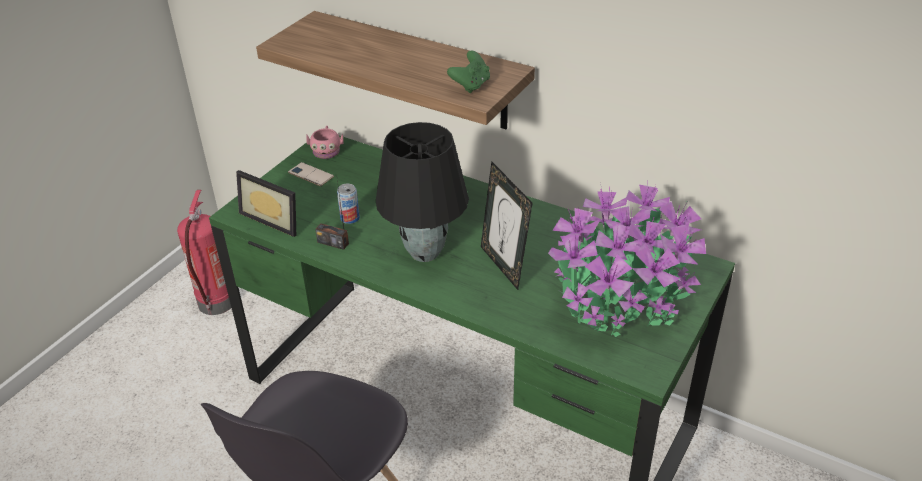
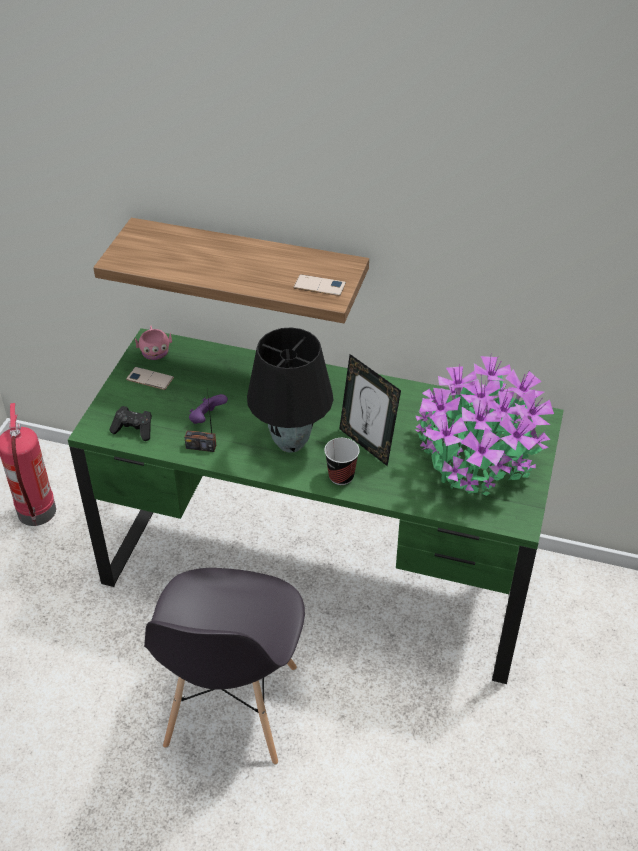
camera: 15 degrees left, 5 degrees up
(275, 218) = (134, 430): picture frame -> black game controller
(350, 218) = (207, 419): can -> purple game controller
(464, 293) = (341, 476): none -> cup
(471, 85) = (319, 286): green game controller -> phone

